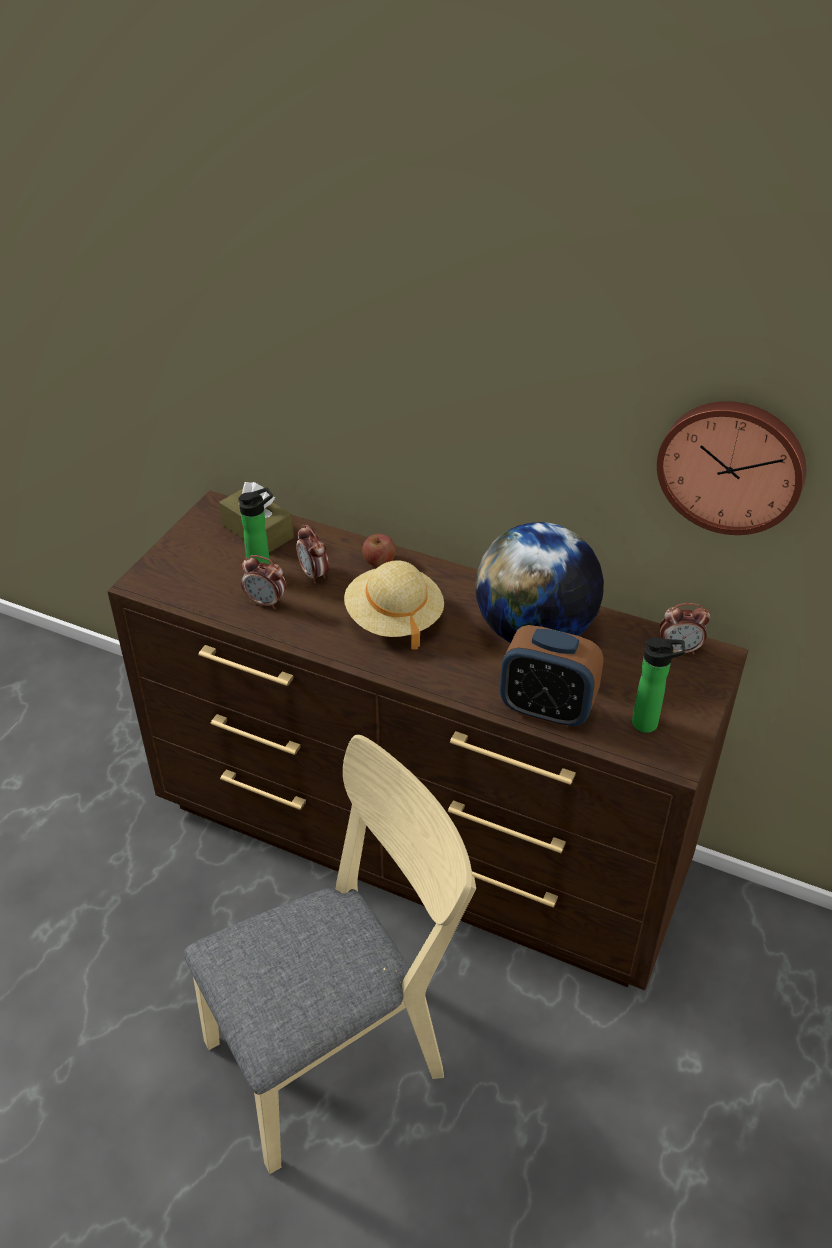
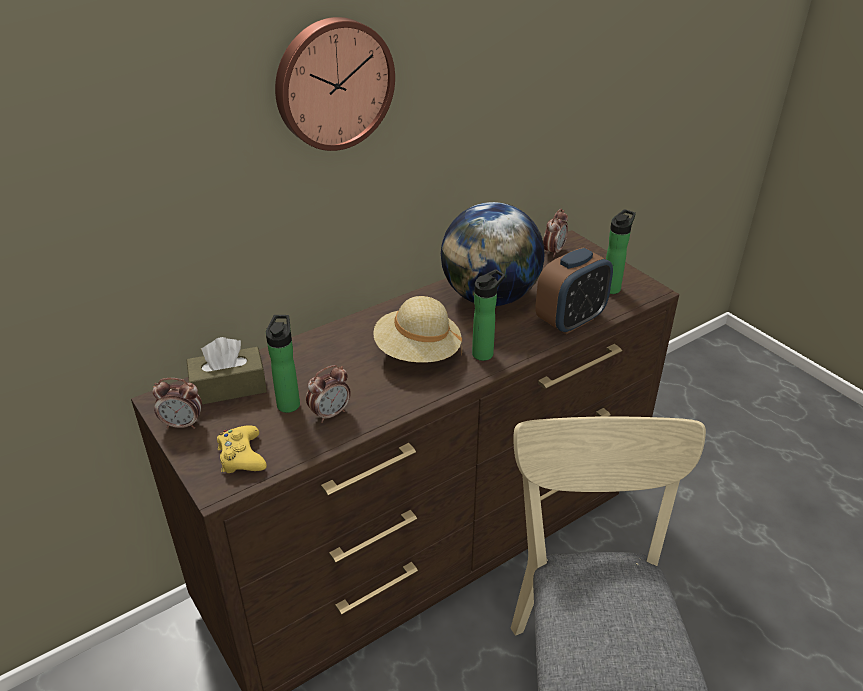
camera: 60 degrees left, 5 degrees down
(181, 578) = (241, 456): none -> yellow game controller
(314, 574) = (322, 375): alarm clock -> alarm clock (183, 424)
(379, 561) = (342, 336): apple -> none
(432, 665) = (485, 353): none -> bottle
(732, 465) = (547, 100): wall clock -> wall clock (333, 83)

